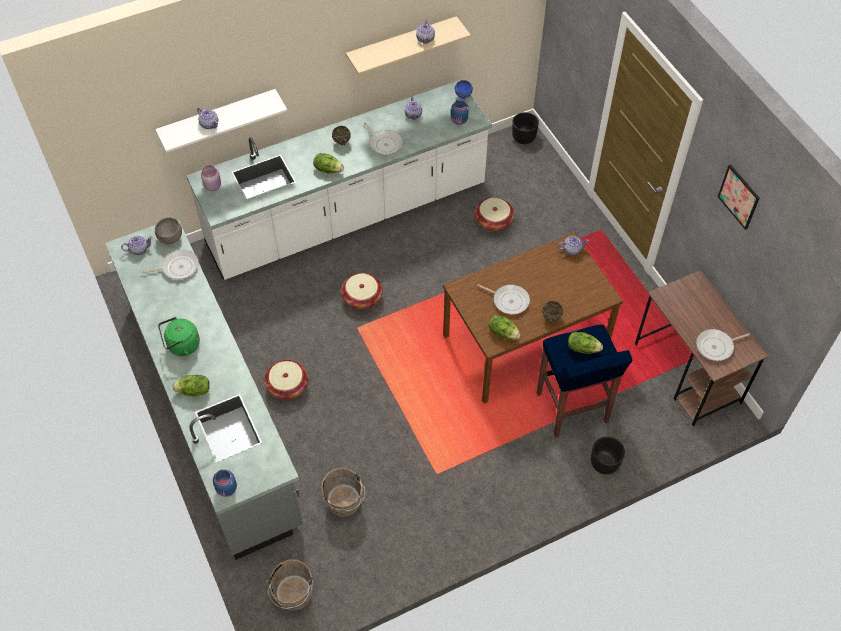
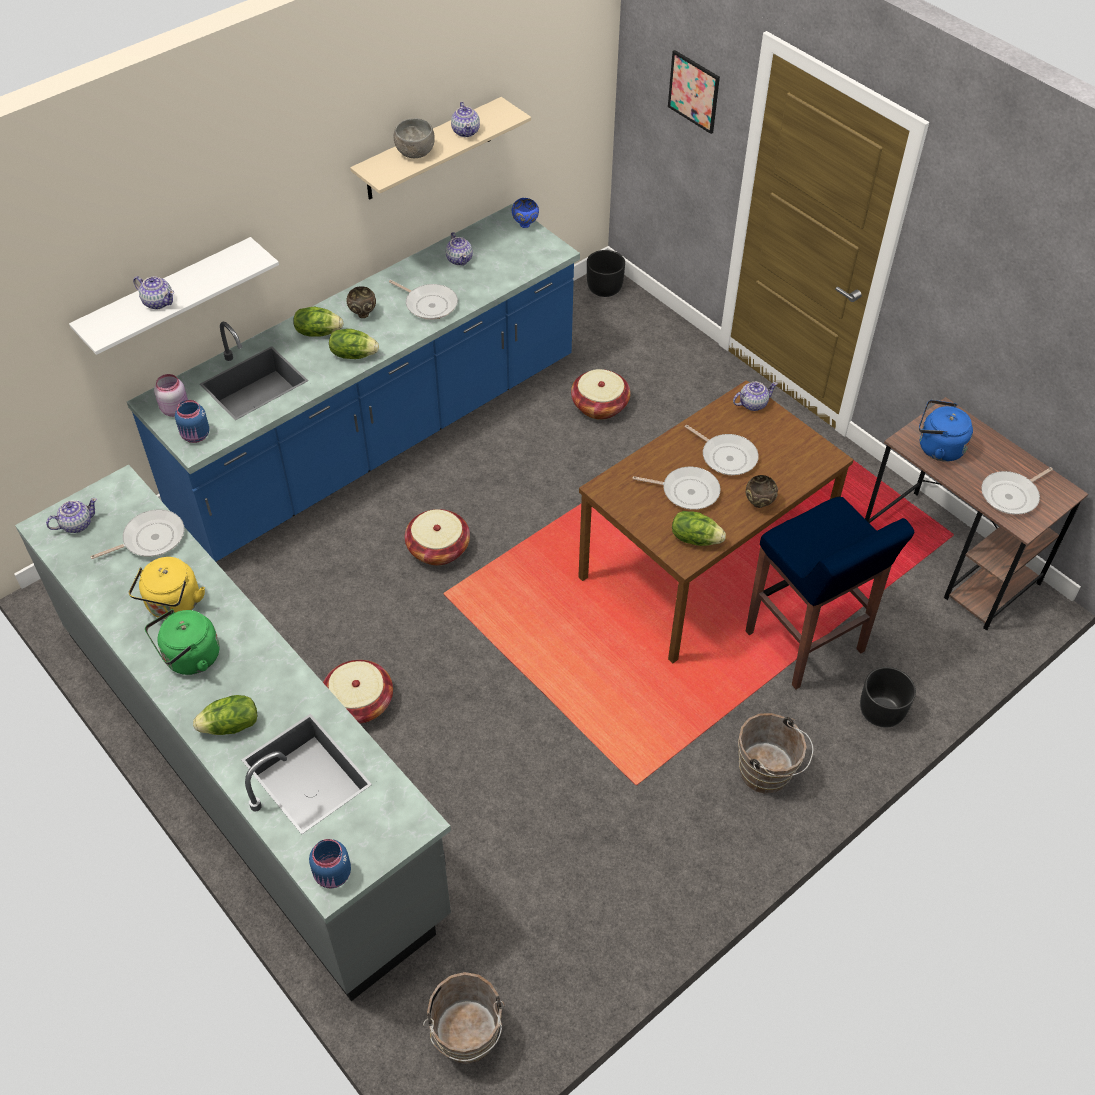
camera: 15 degrees left, 5 degrees down
(170, 238) = (125, 497): grey bowl -> grey bowl (414, 153)
(180, 311) = (173, 605): none -> yellow kettle
(345, 505) = (507, 867): brown bucket -> brown bucket (768, 774)
(347, 216) = (380, 438): white counter -> blue counter
(459, 120) = (530, 256): blue jar -> blue jar (196, 436)
(542, 282) = (726, 456): none -> frying pan
(582, 348) = (825, 534): lettuce -> lettuce (318, 332)
(680, 304) = (937, 447): none -> blue kettle
(738, 196) = (1012, 256): picture -> picture (694, 91)

